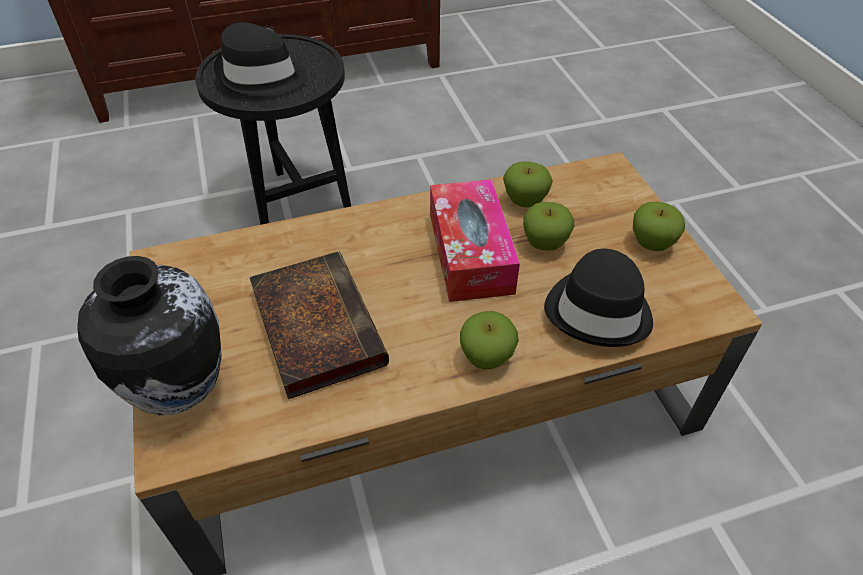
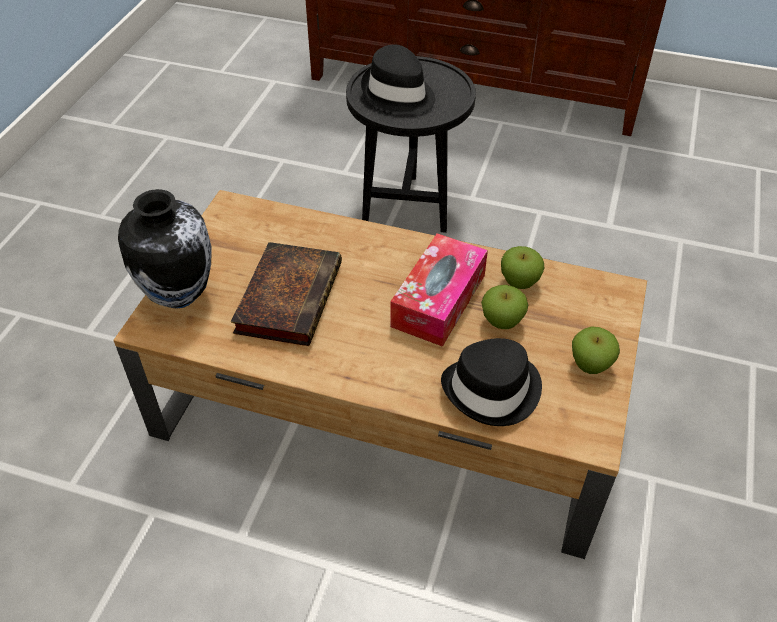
camera: 35 degrees right, 0 degrees up
(486, 358) = (379, 377): apple -> none

